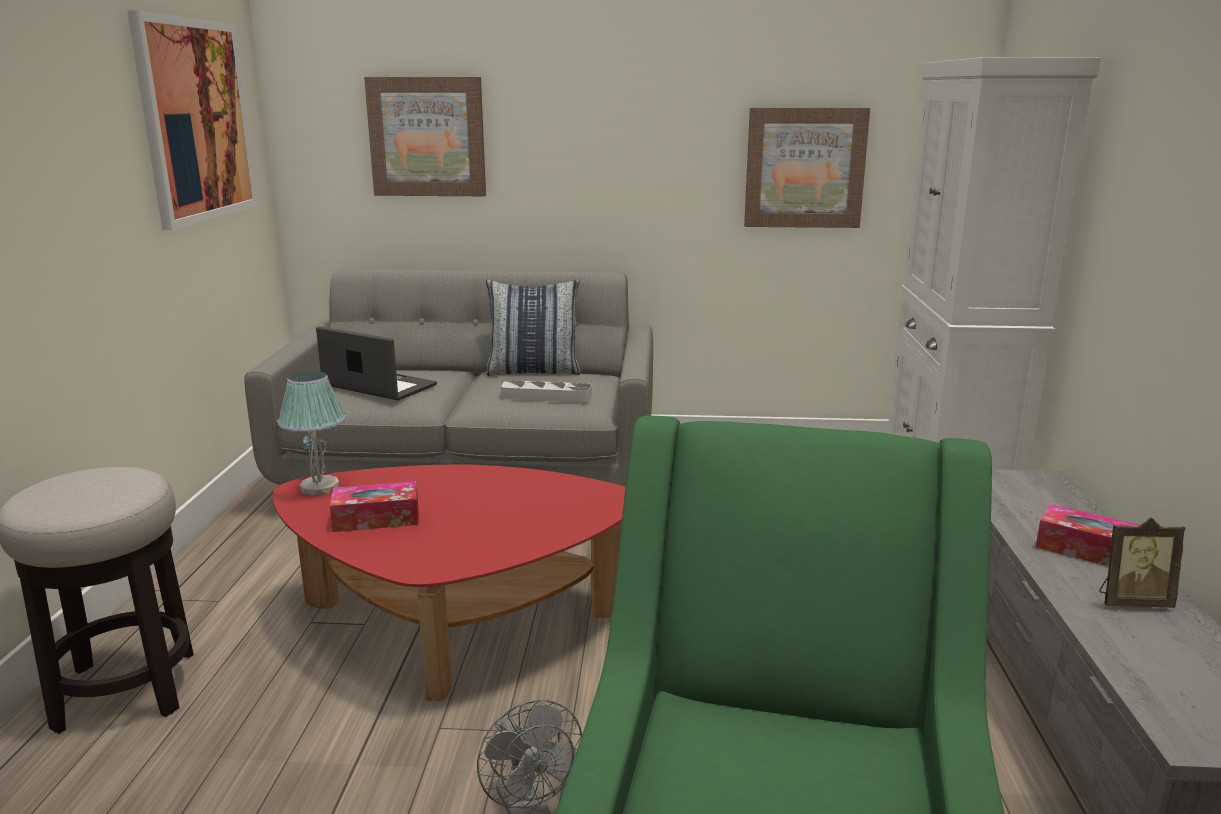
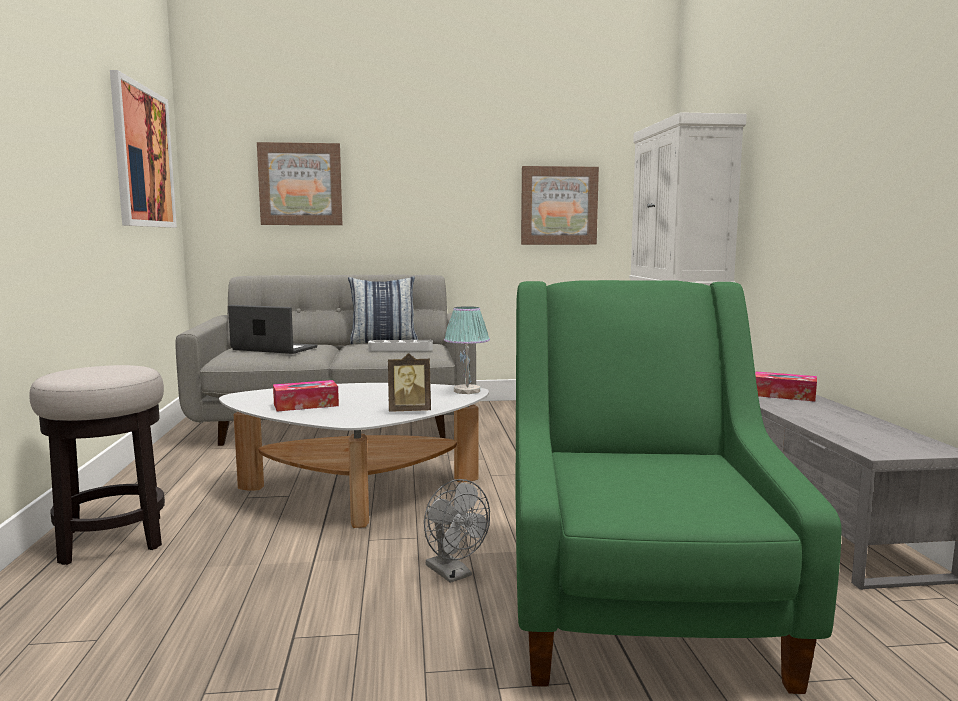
camera: 10 degrees left, 10 degrees down
(320, 488) = (254, 395): table lamp -> table lamp (467, 391)
(456, 626) = (359, 492): red coffee table -> white coffee table
(1131, 602) = (819, 410): picture frame -> picture frame (409, 411)

